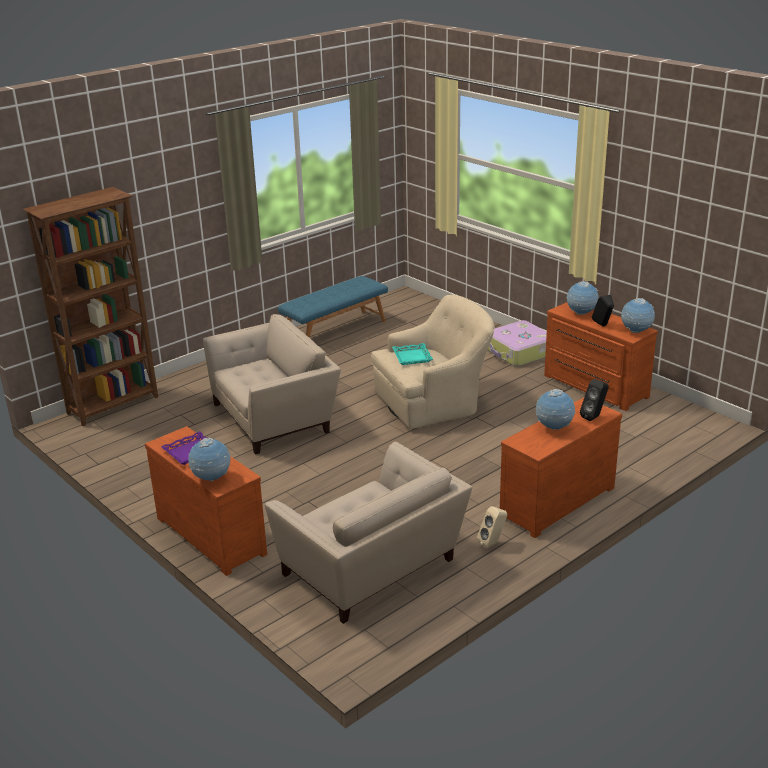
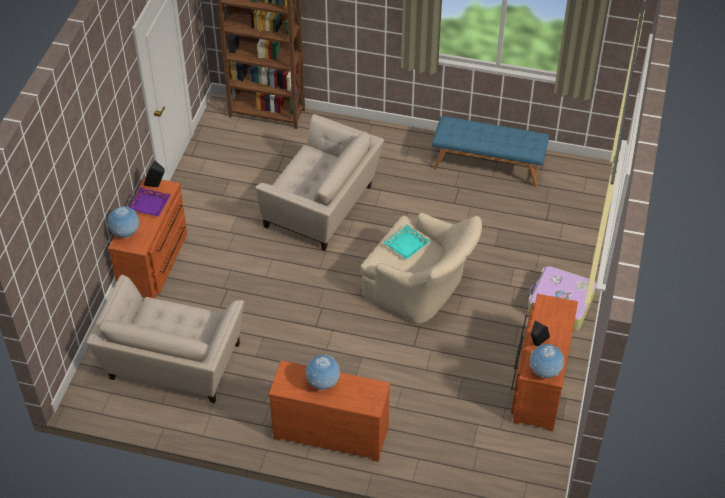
camera: 55 degrees right, 20 degrees up
(492, 544) = (249, 417): beige speaker -> none
(581, 313) = (550, 319): globe -> none
(594, 417) = (359, 401): black speaker -> black speaker (156, 186)

